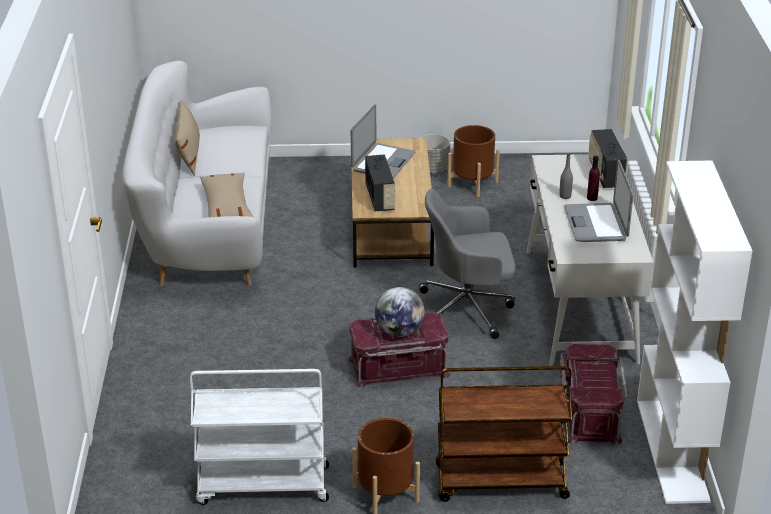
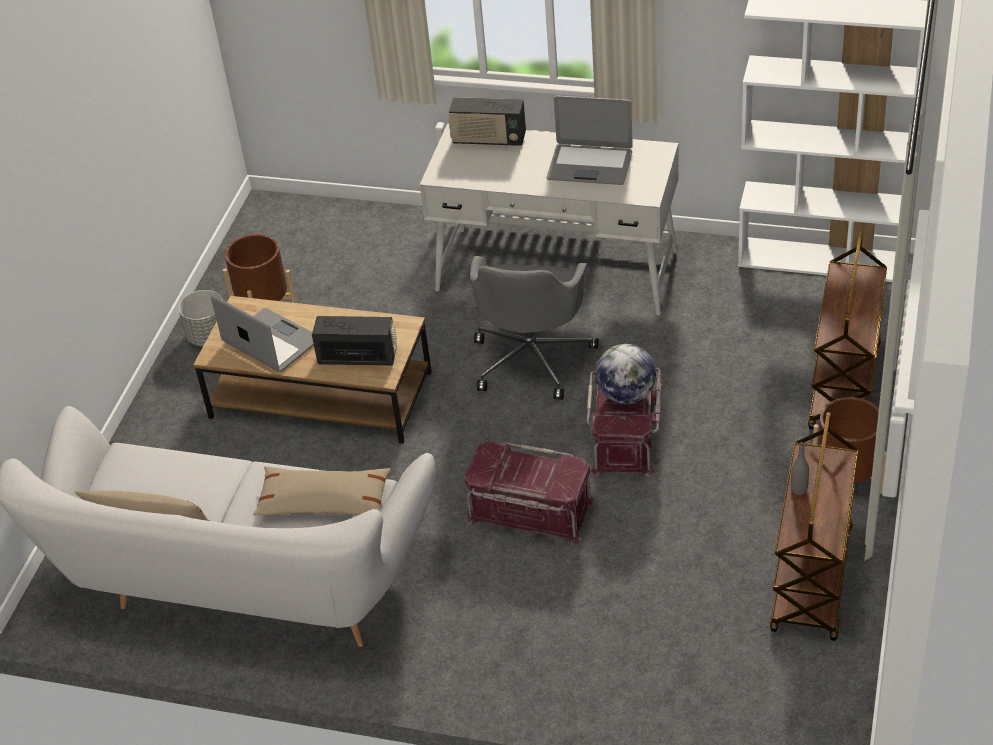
camera: 70 degrees left, 10 degrees up
(262, 486) = (812, 581): white cart -> brown cart
(565, 196) = (523, 176): grey bottle -> grey bottle (799, 489)
(589, 411) = (745, 302): red storage box -> red storage box (529, 511)
(592, 198) = (535, 158): purple bottle -> none

